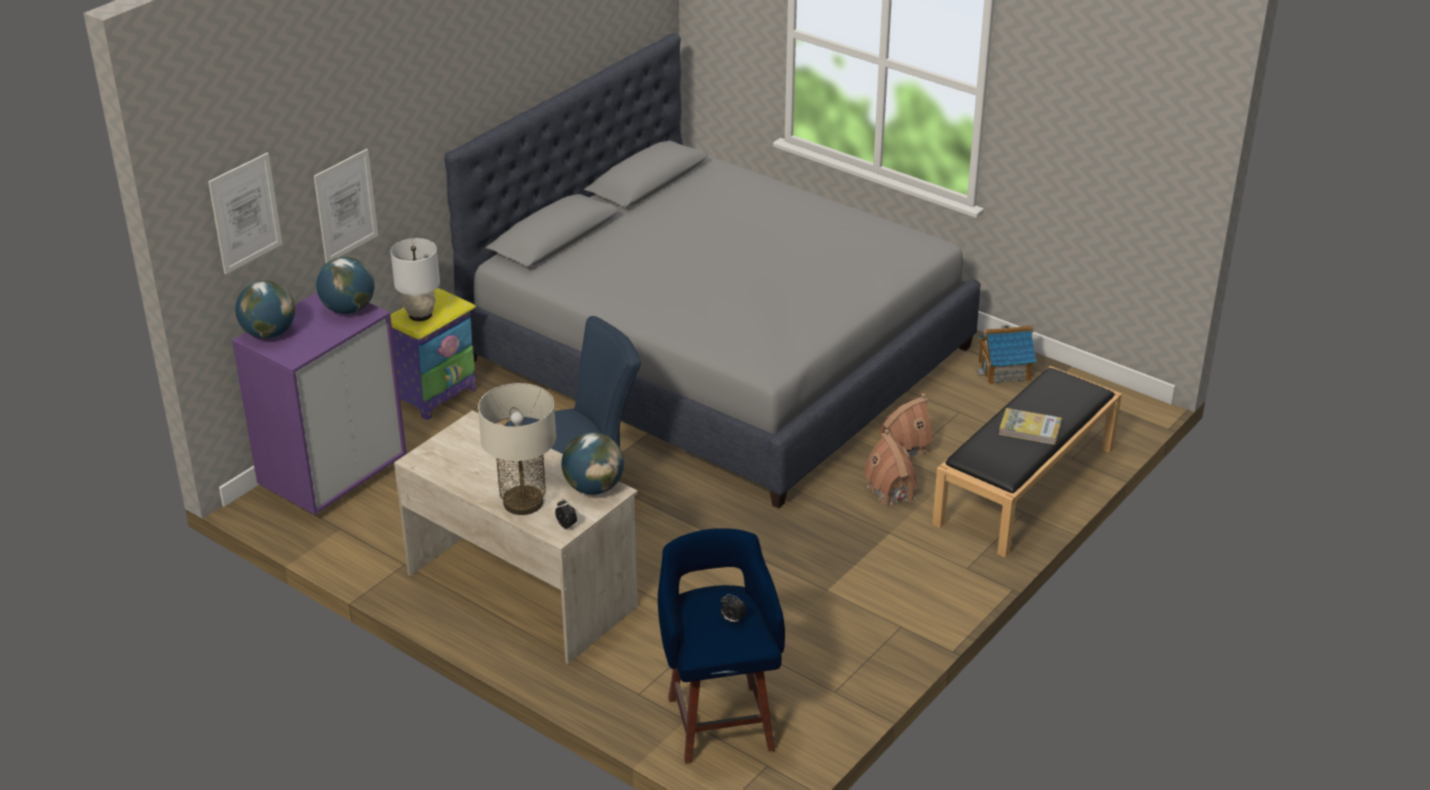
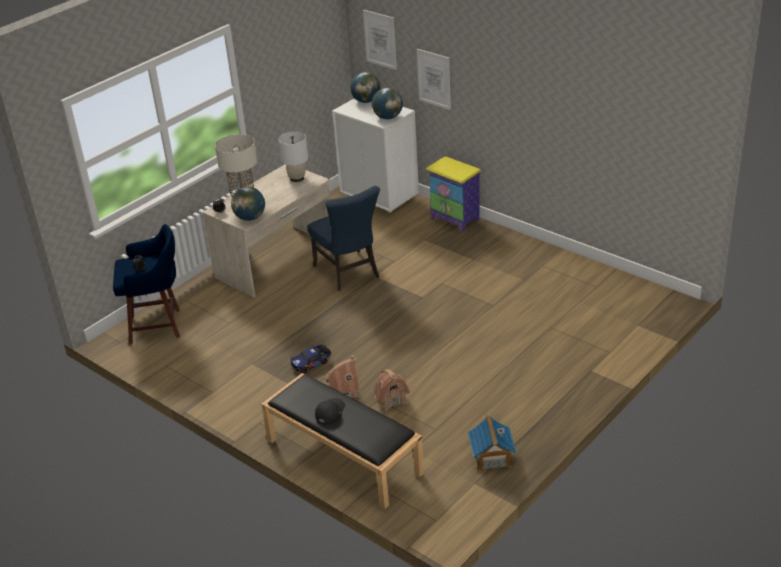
camera: 95 degrees right, 0 degrees up
(334, 477) = (380, 198): purple cabinet -> white cabinet
(420, 315) = (448, 165): white table lamp -> white table lamp (297, 178)
(718, 354) = (506, 319): grey bed -> none
(824, 526) = (312, 363): none -> toy truck
(1030, 429) = (330, 412): book -> black cap

